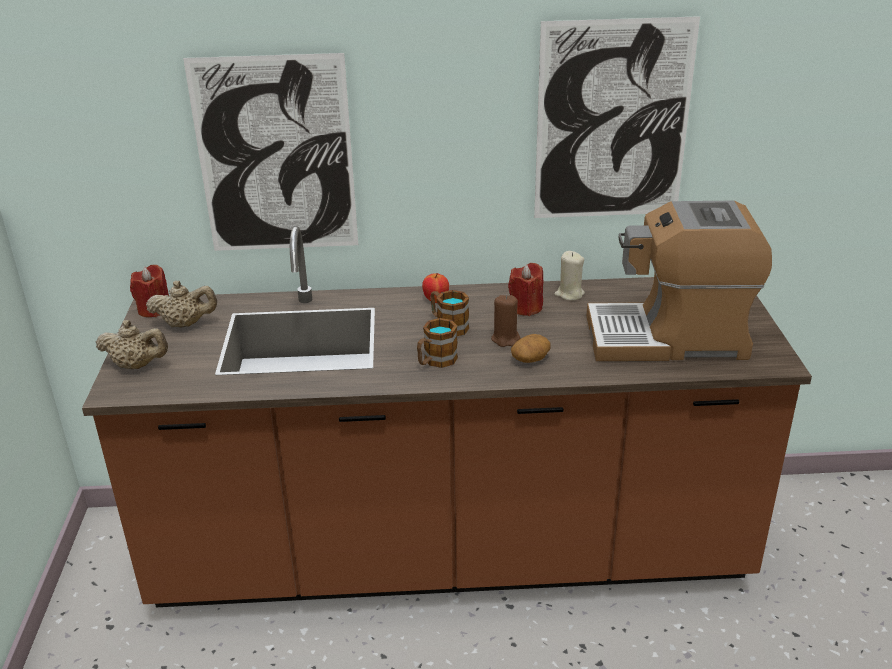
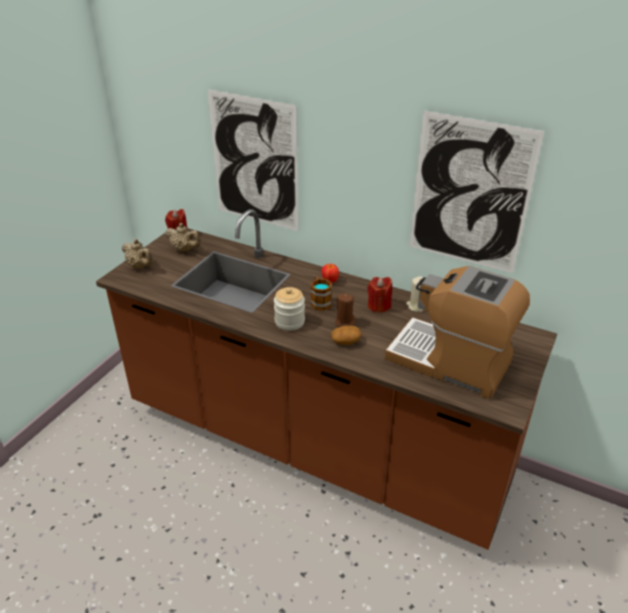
camera: 30 degrees right, 5 degrees up
(435, 361) = (289, 322): mug -> jar

